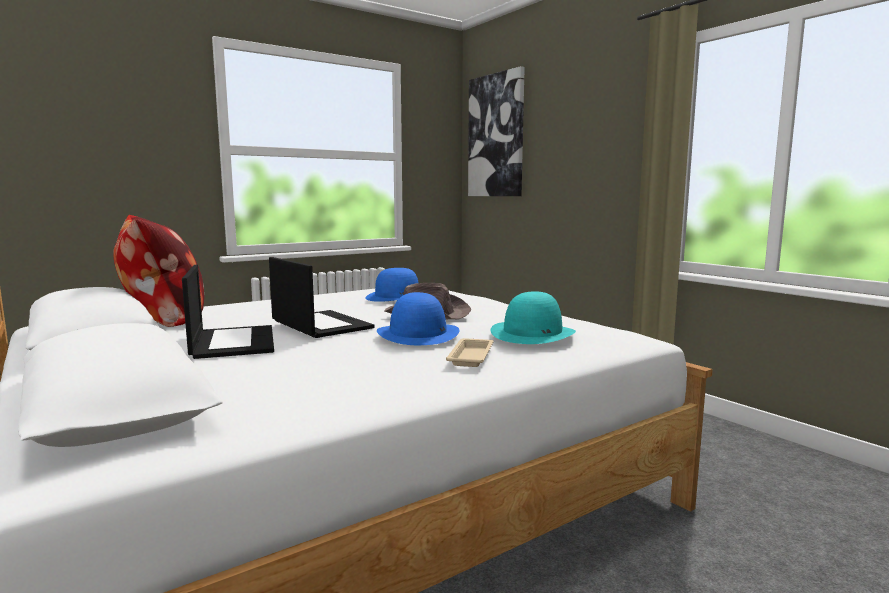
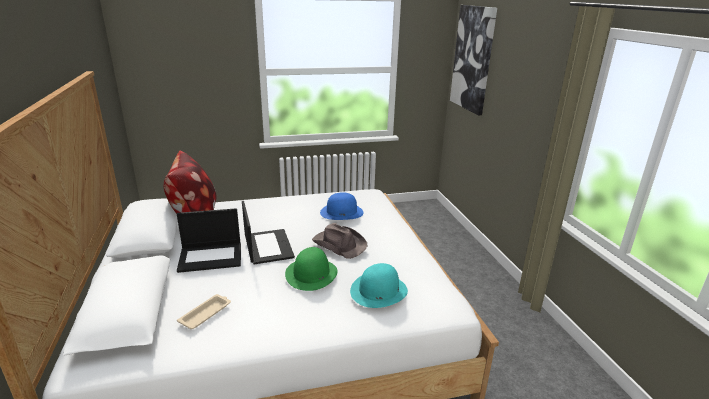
camera: 20 degrees right, 15 degrees up
(232, 342) = (211, 257): laptop -> laptop turned 75 degrees clockwise
(418, 334) = (311, 274): blue hat -> green hat
(471, 356) = (322, 308): beige tray -> beige tray (206, 313)

